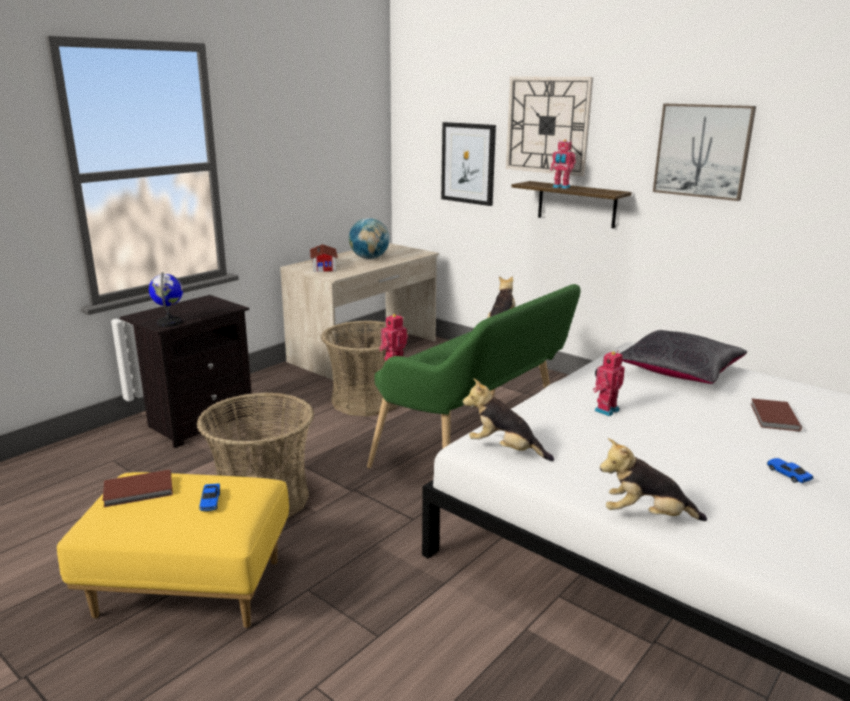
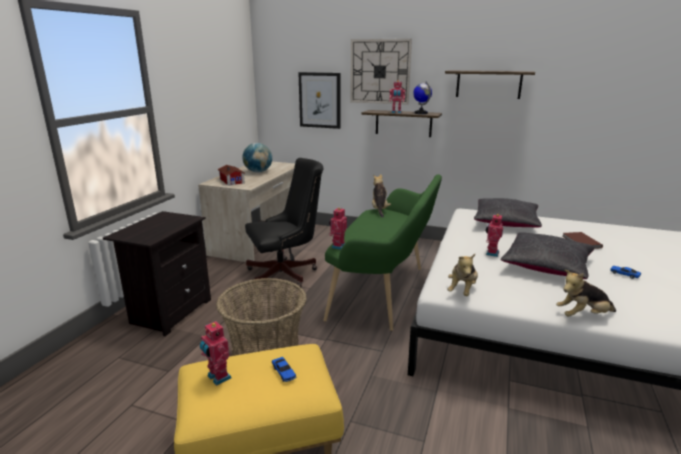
camera: 20 degrees left, 0 degrees up
(139, 491) = (217, 377): brown book -> toy robot
(169, 323) = (153, 237): globe -> globe (421, 113)
(366, 401) = (286, 274): basket -> black office chair
(505, 450) = (462, 290): plush toy -> plush toy turned 75 degrees counterclockwise
(671, 441) = (546, 266): none -> black pillow
(702, 151) = (488, 84): picture -> shelf

